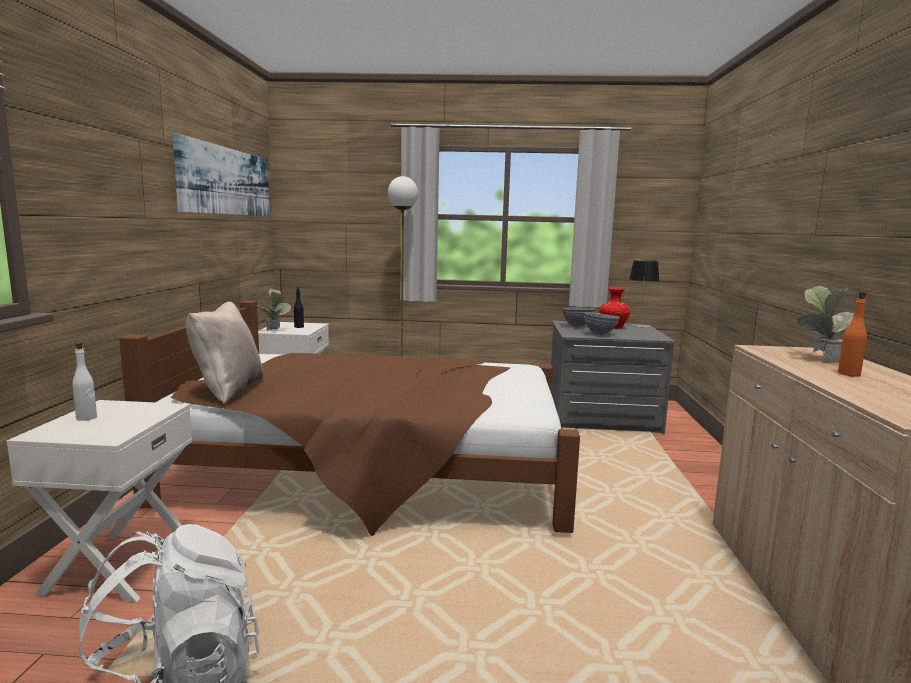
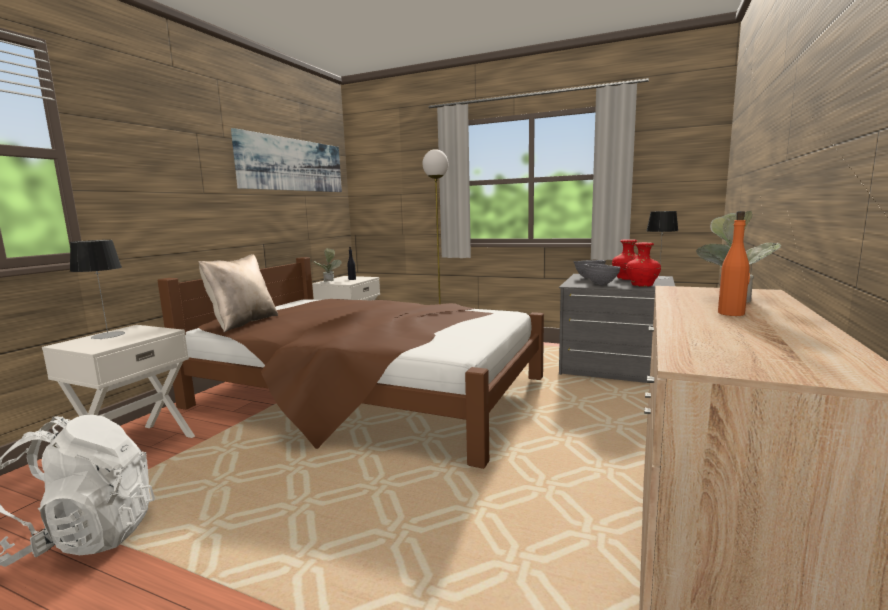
camera: 20 degrees right, 0 degrees up
(87, 417) = (108, 335): white bottle -> table lamp
(638, 335) = (642, 286): none -> red vase

